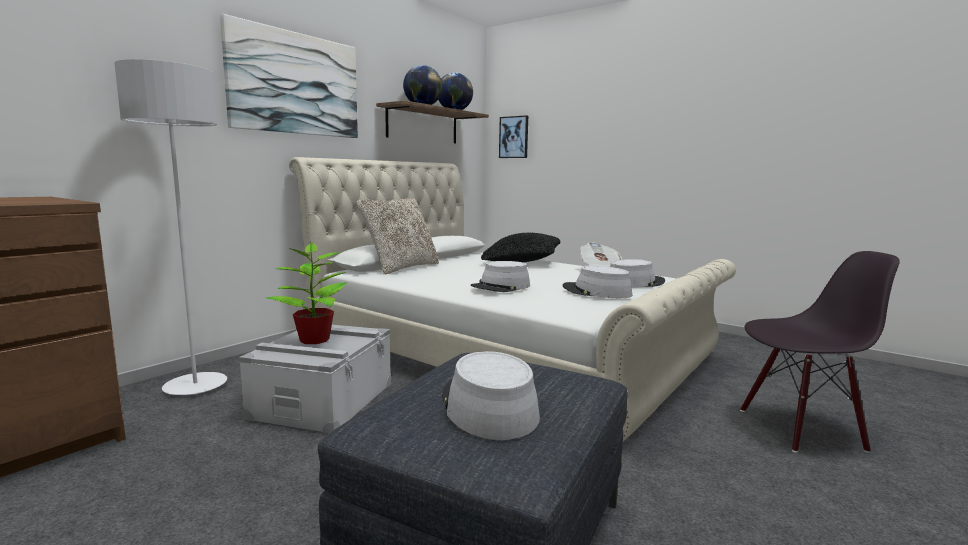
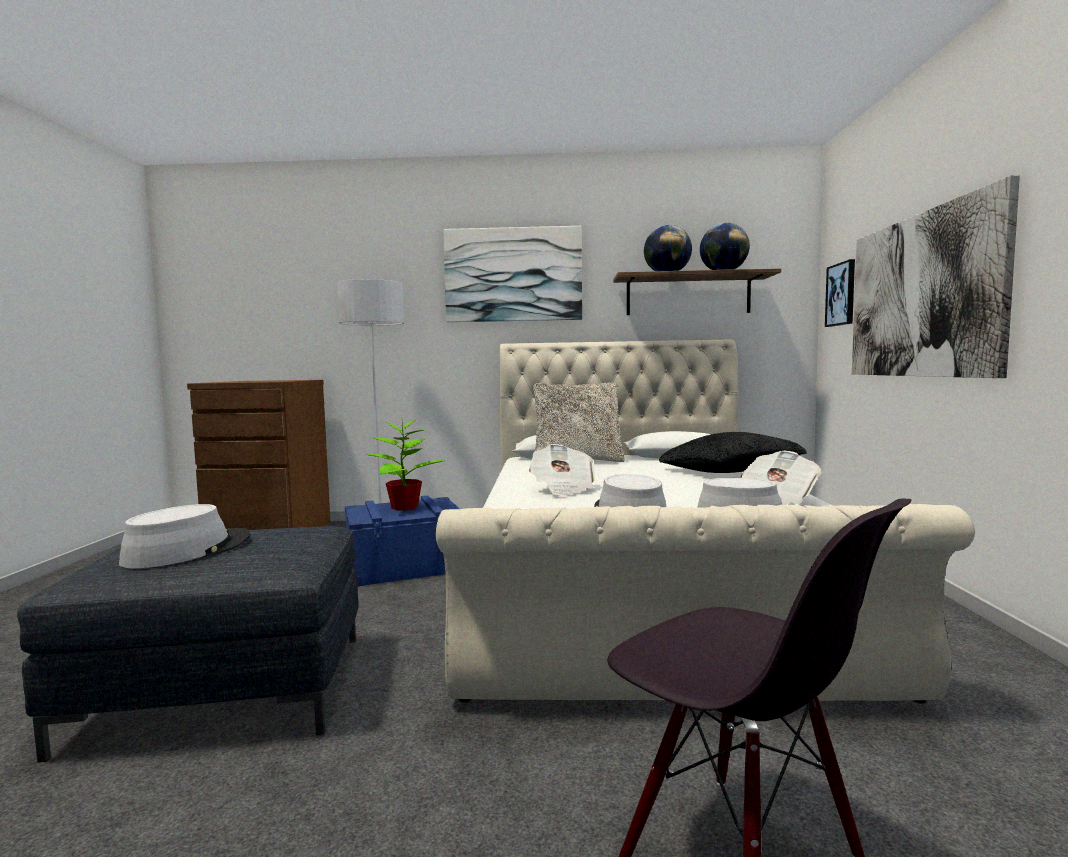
camera: 55 degrees right, 5 degrees down
(323, 400) = (405, 565): grey storage box -> blue storage box
(501, 287) = (562, 488): grey hat -> newspaper
(594, 147) = (921, 296): none -> picture

